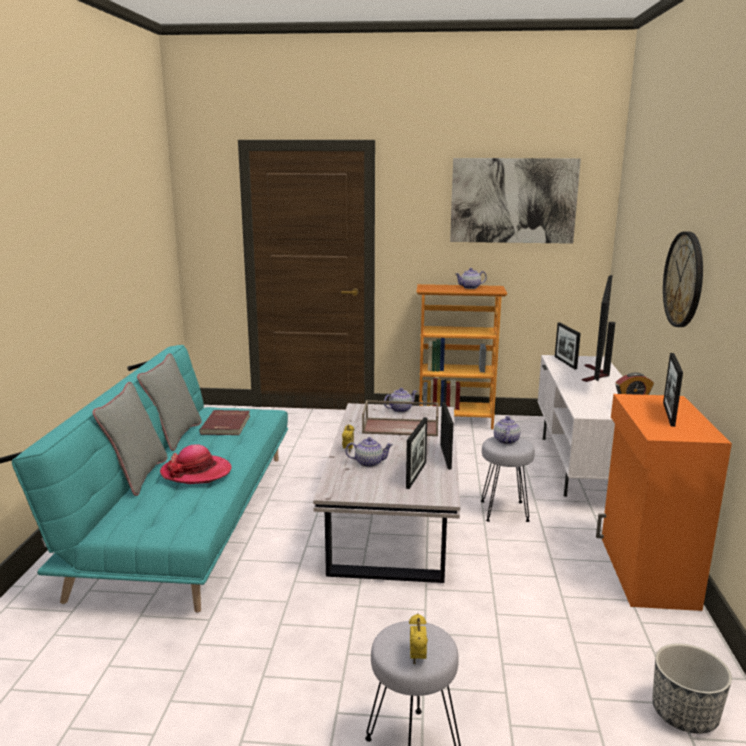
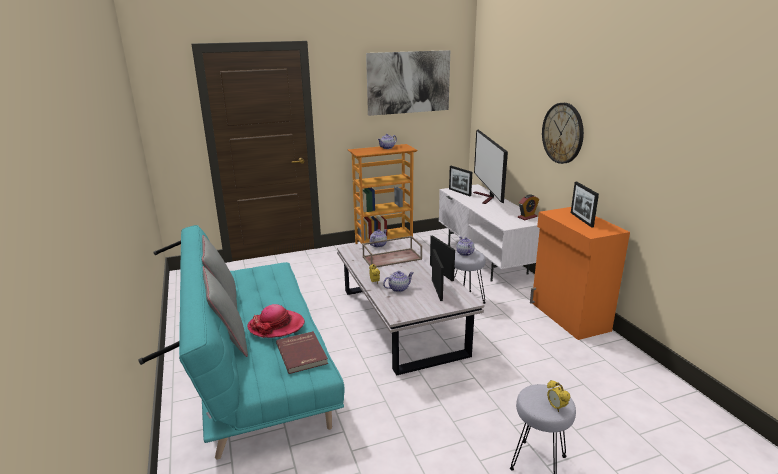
camera: 25 degrees left, 5 degrees up
(227, 425) = (258, 283): red book -> red book (303, 353)
(685, 714) = (647, 391): planter -> none

